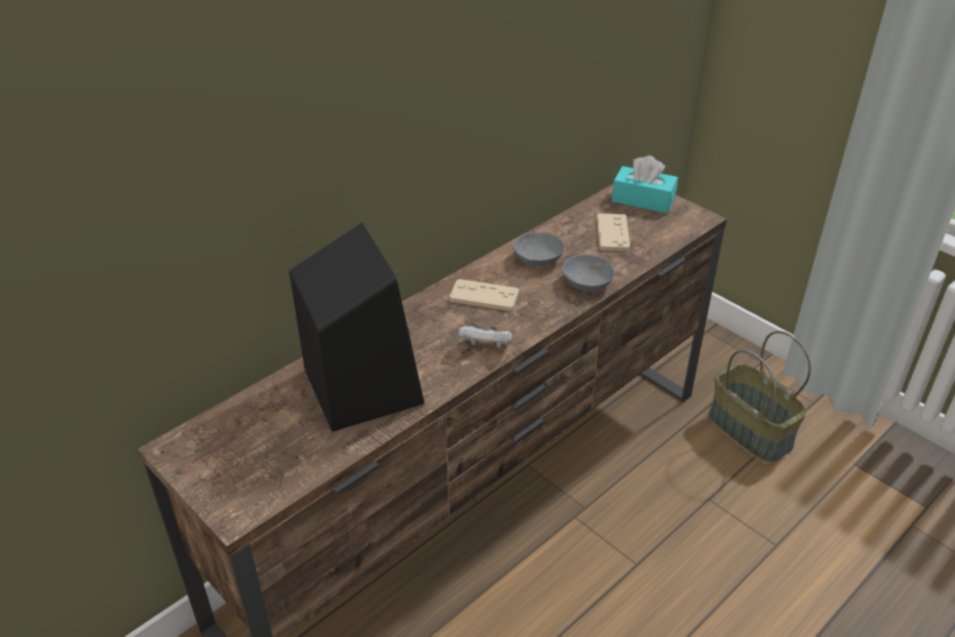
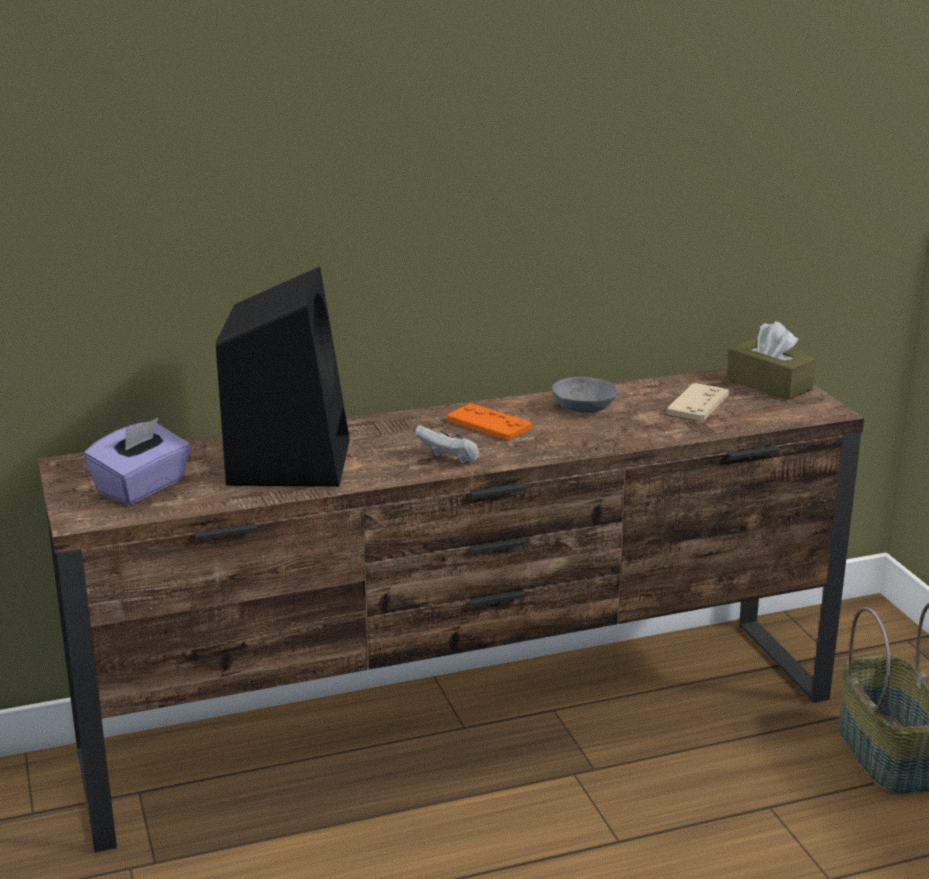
camera: 25 degrees right, 15 degrees down
(261, 457) = (142, 487): none -> purple tissue box
(484, 296) = (489, 424): beige game controller -> orange game controller
(585, 283) = (618, 436): grey bowl -> none
(643, 200) = (769, 384): turquoise tissue box -> brown tissue box

